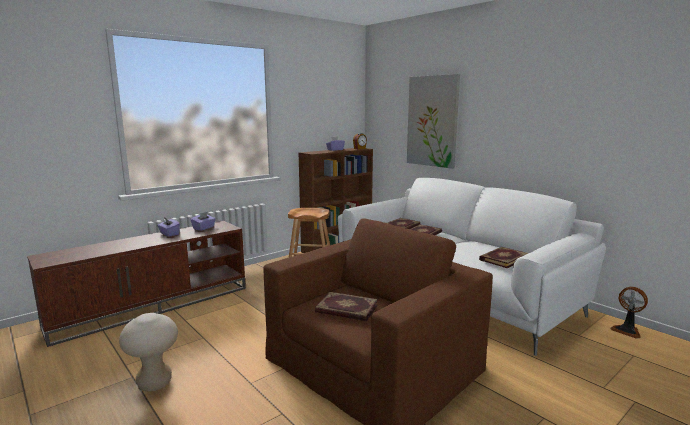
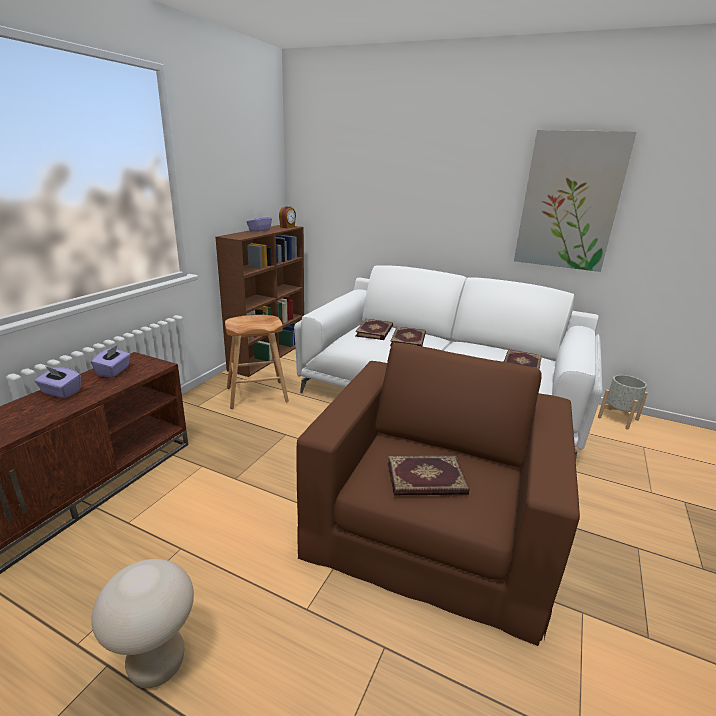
camera: 25 degrees left, 10 degrees up
(432, 121) = (389, 193): picture -> picture (569, 202)
(627, 330) = (617, 418): fan -> grey planter

